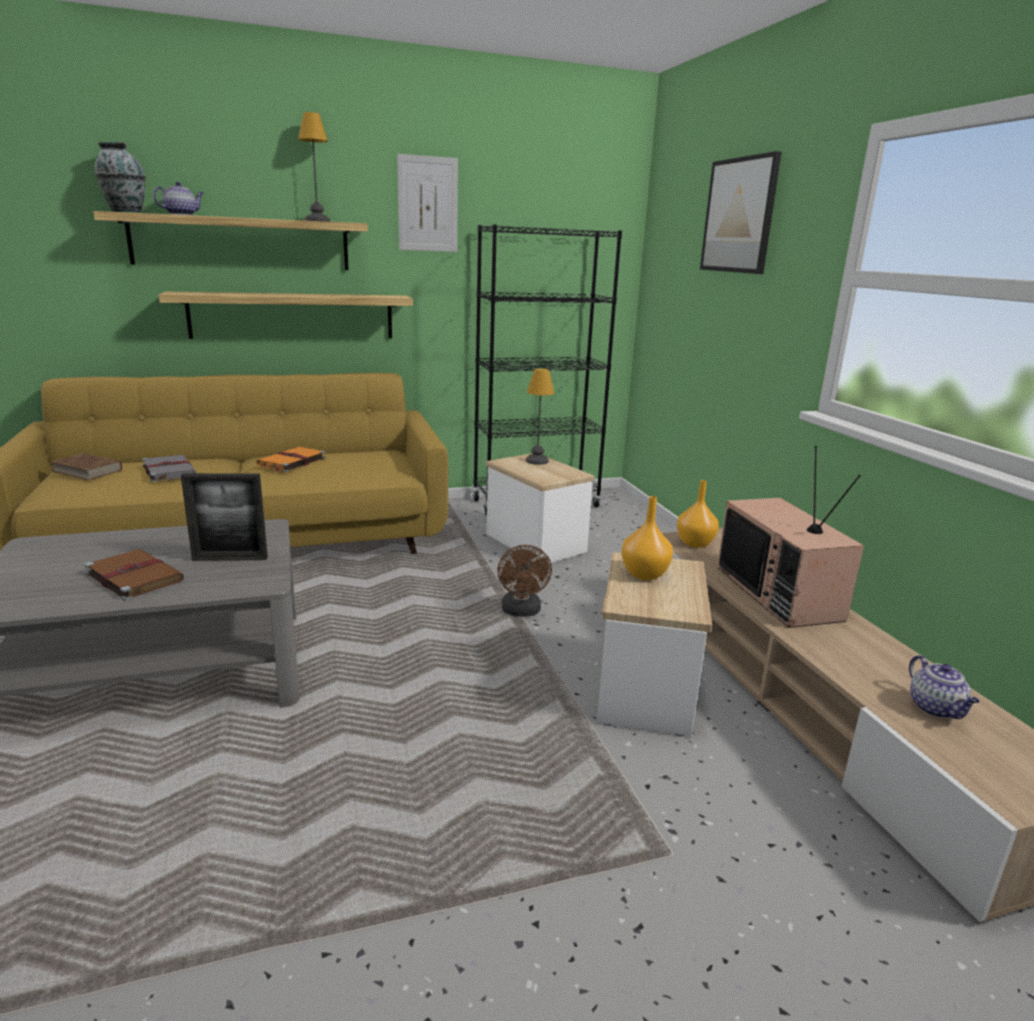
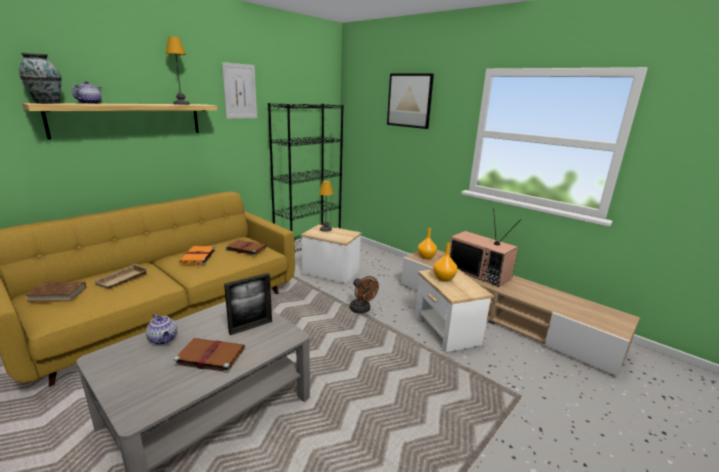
camera: 30 degrees left, 0 degrees up
(168, 470) = (123, 280): grey book -> beige tray
(292, 316) = (166, 164): shelf -> none
(368, 464) = (245, 248): none -> brown book
(936, 709) = (570, 305): teapot -> teapot (163, 339)

